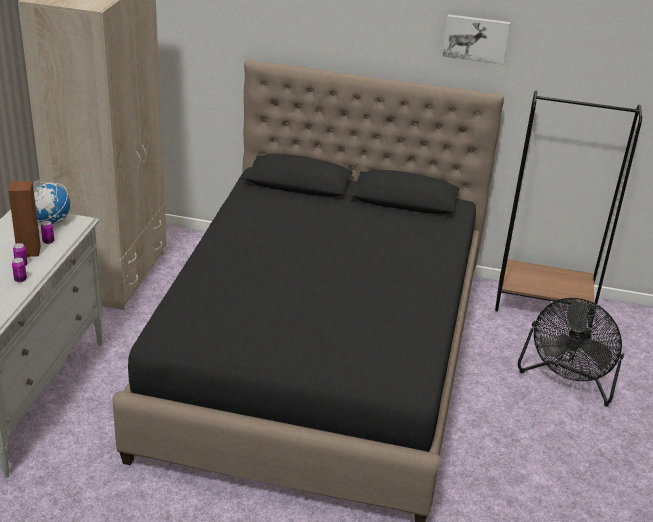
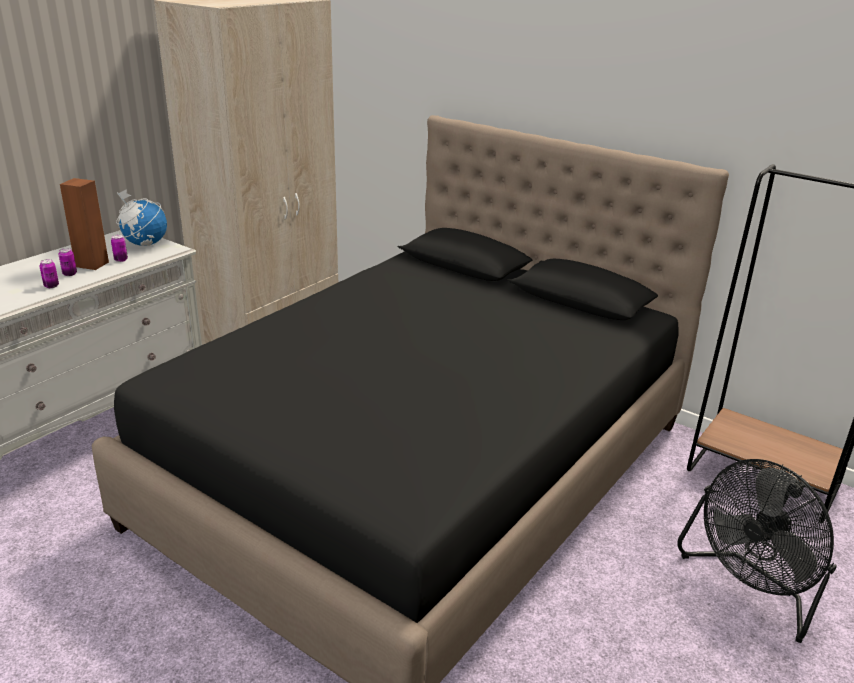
camera: 25 degrees right, 5 degrees down
(476, 38) = (700, 92): picture -> none

